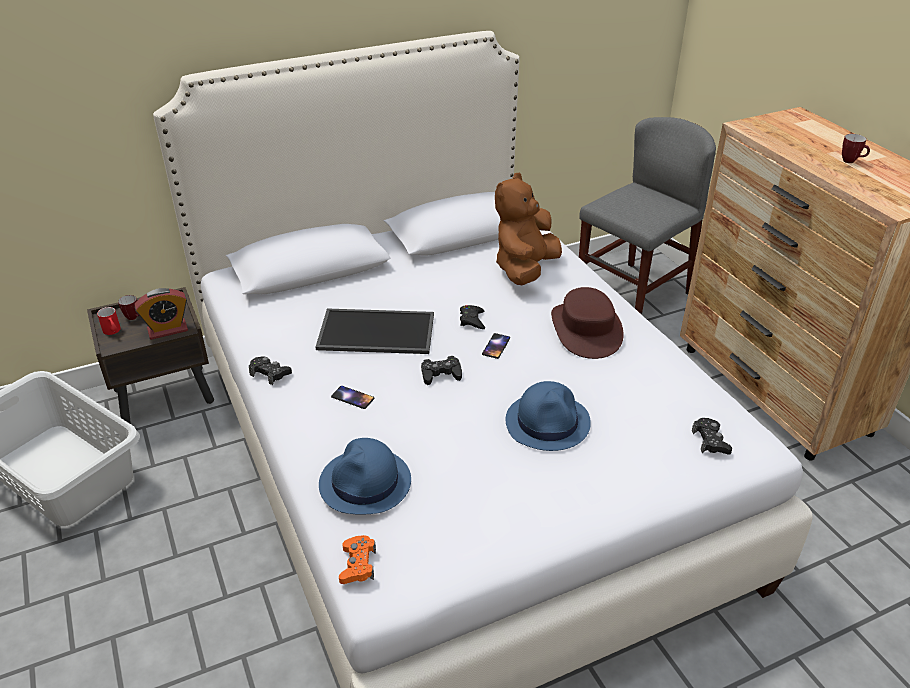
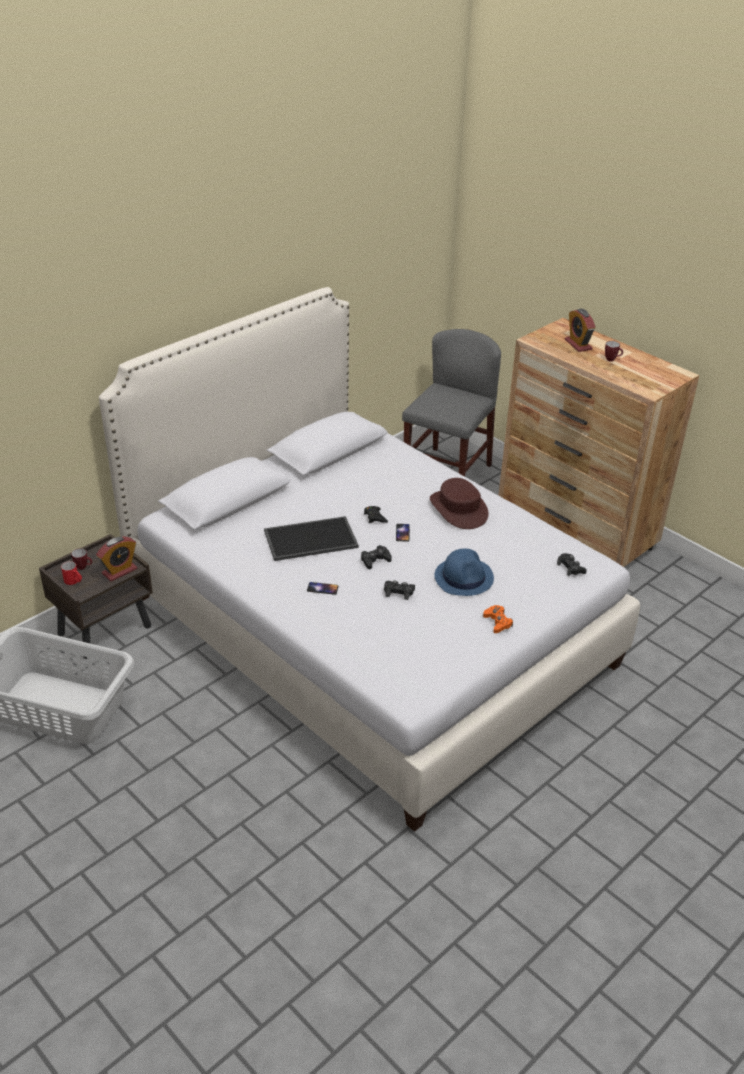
camera: 20 degrees left, 0 degrees up
(270, 373) = (251, 584): black game controller -> black game controller (399, 592)
(358, 564) = (391, 688): orange game controller -> orange game controller (497, 622)
(365, 483) = (367, 641): blue hat -> none
(525, 269) = (392, 471): brown plush toy -> none
(808, 138) = (578, 344): none -> alarm clock

